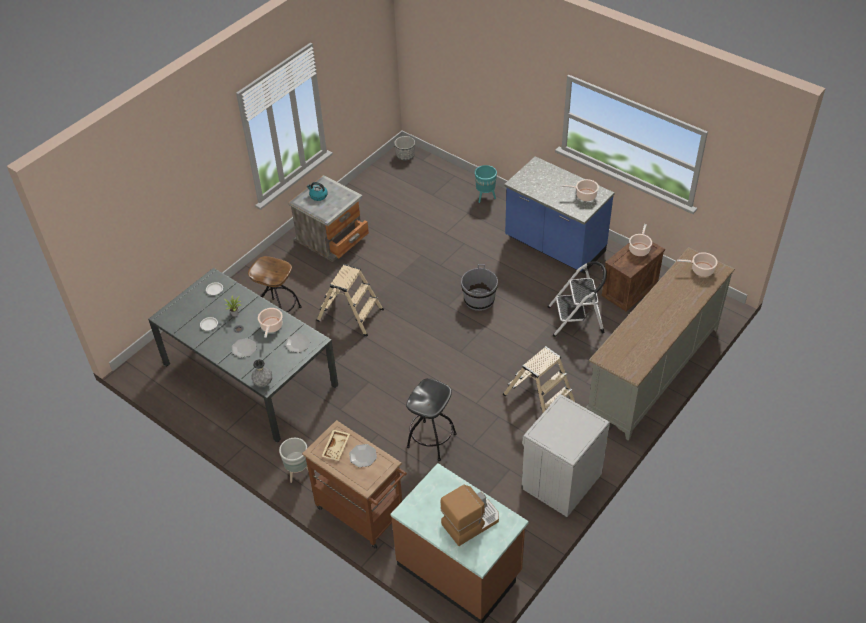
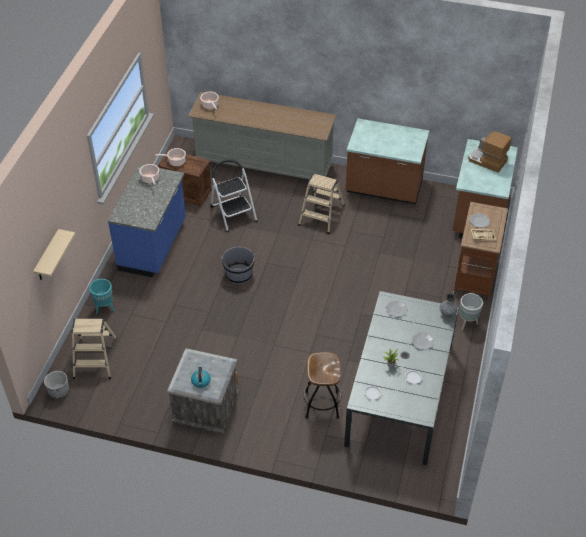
camera: 115 degrees left, 0 degrees up
(271, 327) = (390, 333): cooking pot -> none
(350, 315) = (297, 352): beige step ladder -> beige step ladder (95, 358)
(431, 440) = (392, 259): black stool -> none
(465, 79) = (47, 257): none -> beige shelf
(559, 481) = (384, 188): white washing machine -> brown counter

